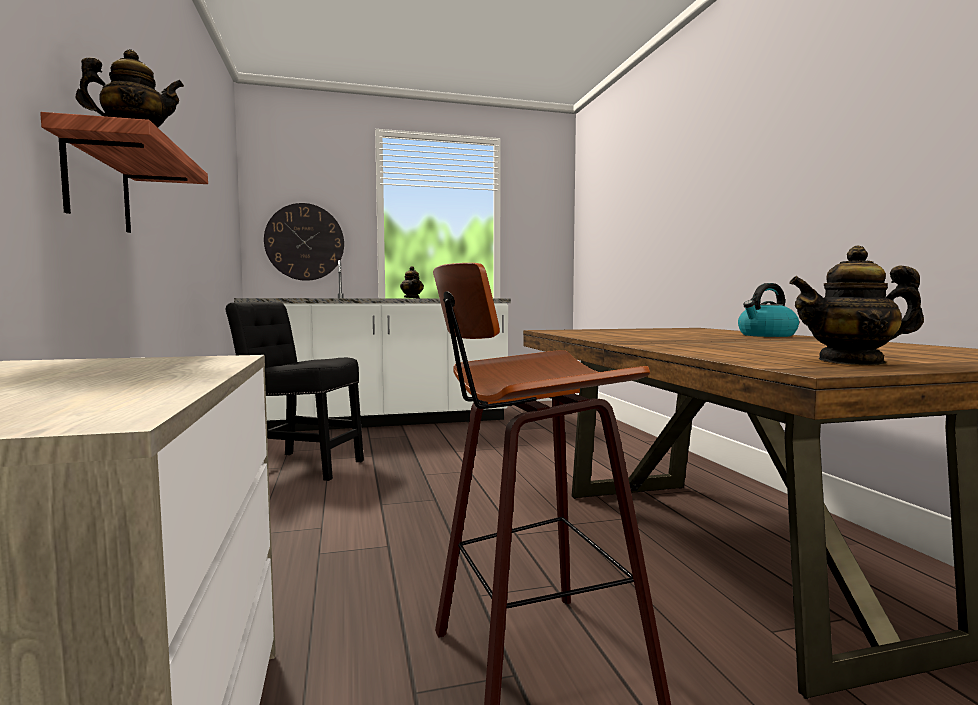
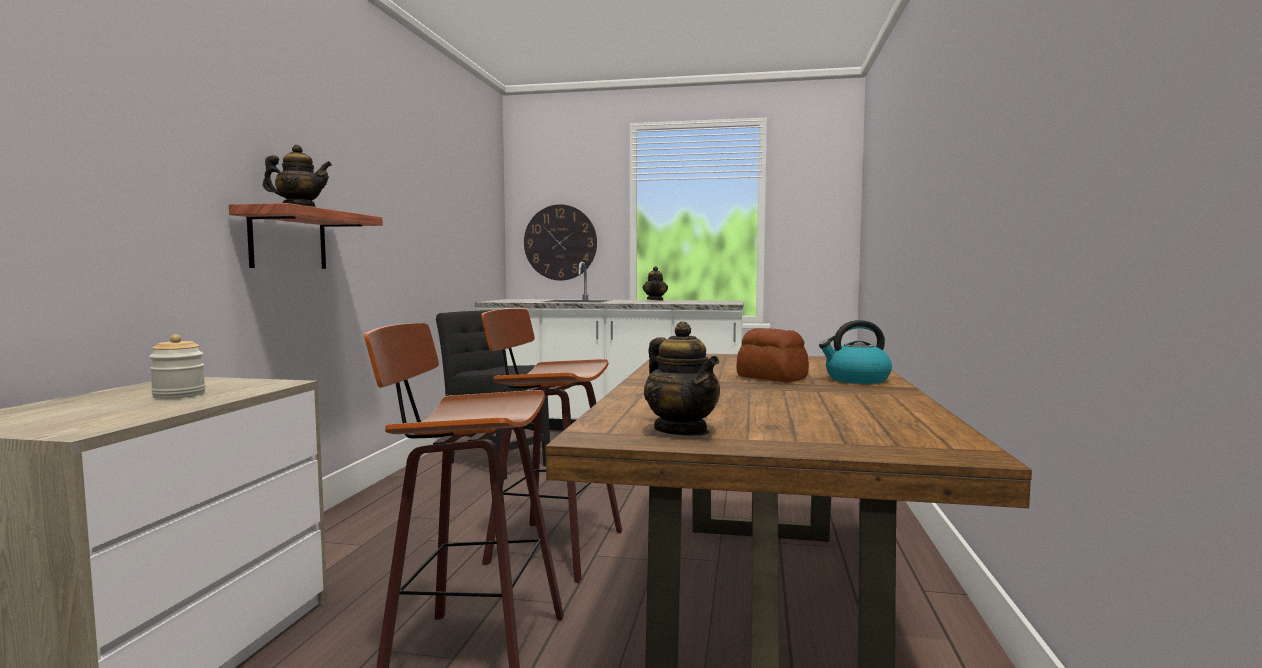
camera: 25 degrees right, 0 degrees up
(104, 373) = (179, 395): none -> jar
(464, 536) = (550, 548): none -> stool
(706, 337) = (771, 378): none -> bread
(851, 362) = (681, 430): teapot -> teapot turned 150 degrees counterclockwise

